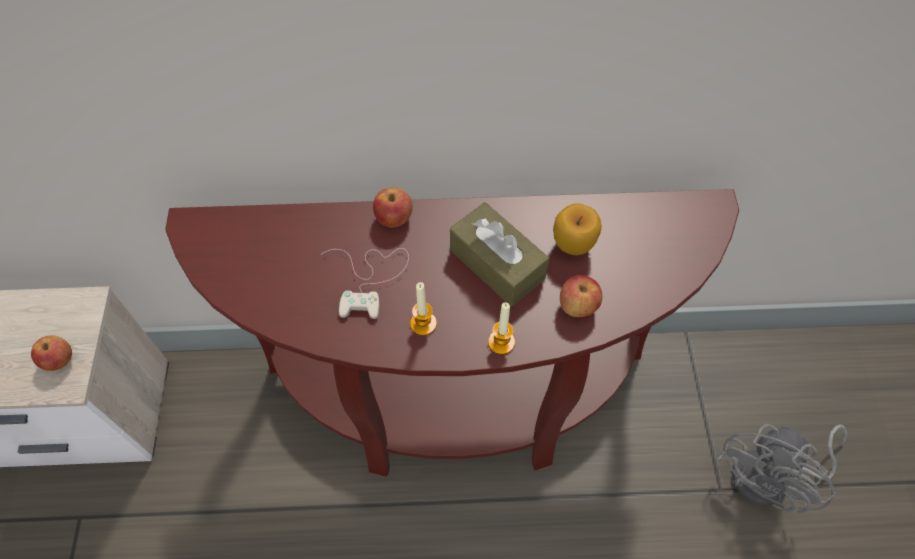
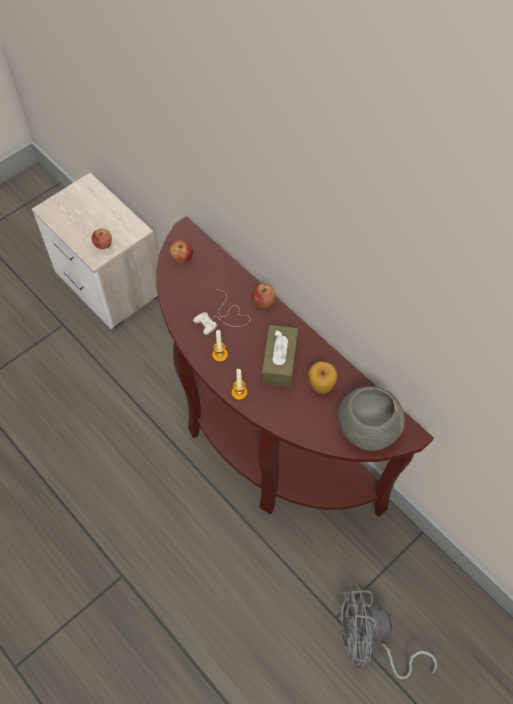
camera: 50 degrees right, 0 degrees up
(577, 306) = (288, 411): apple -> apple (182, 258)
(669, 242) = (367, 427): none -> grey bowl

